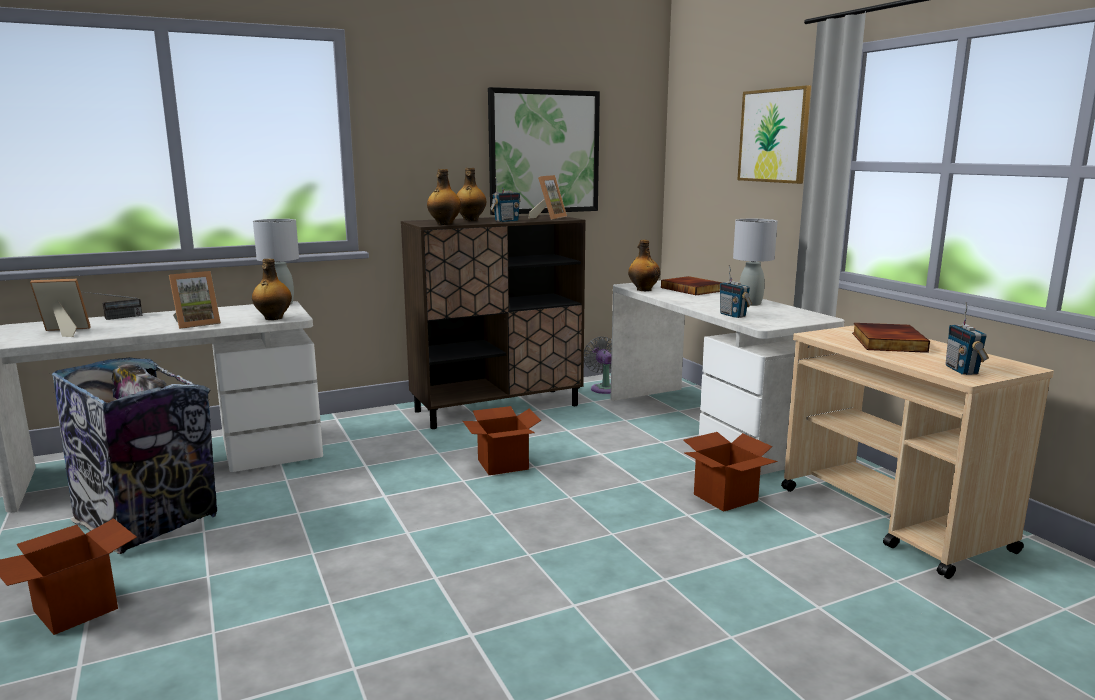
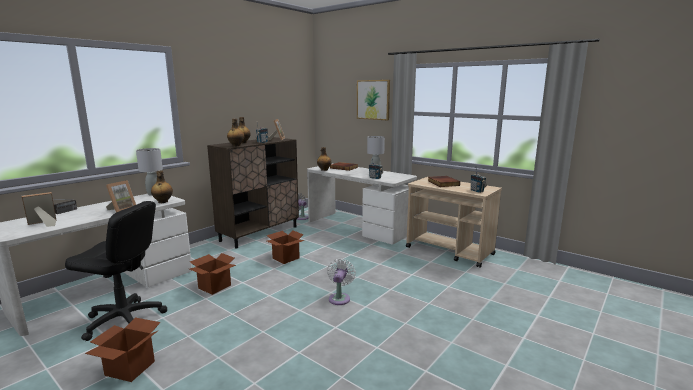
camera: 25 degrees left, 0 degrees up
(148, 522) = (124, 320): trash can -> black office chair
(536, 572) = (340, 298): none -> white fan
(544, 152) = (265, 107): picture -> none
(725, 497) = (388, 254): cardboard box -> cardboard box (214, 287)

